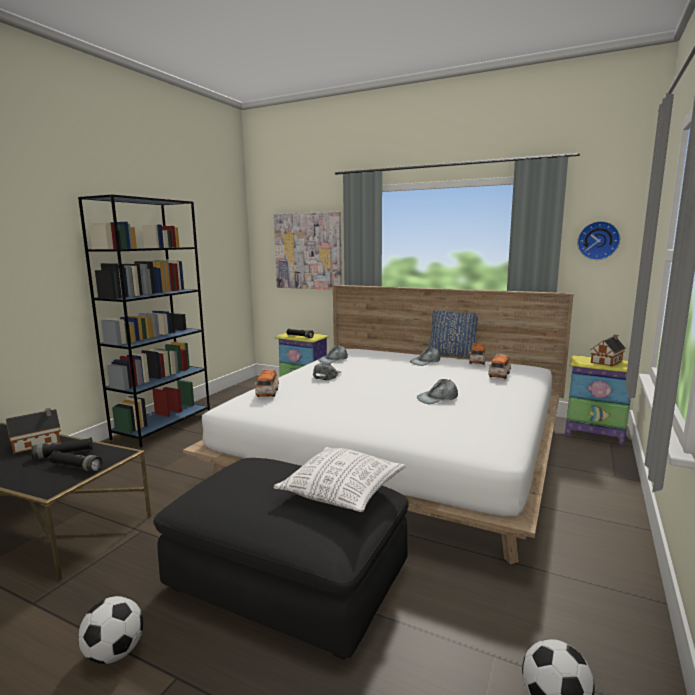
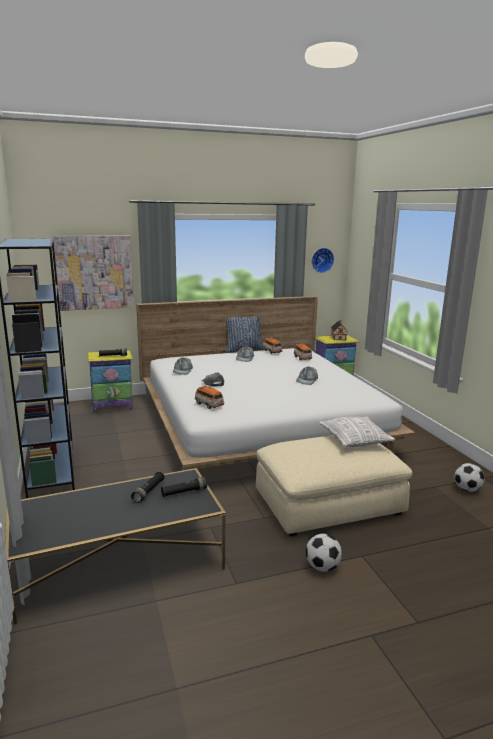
camera: 45 degrees left, 5 degrees up
(38, 443) = (104, 496): toy house -> none
(288, 577) = (328, 503): black ottoman -> beige ottoman

